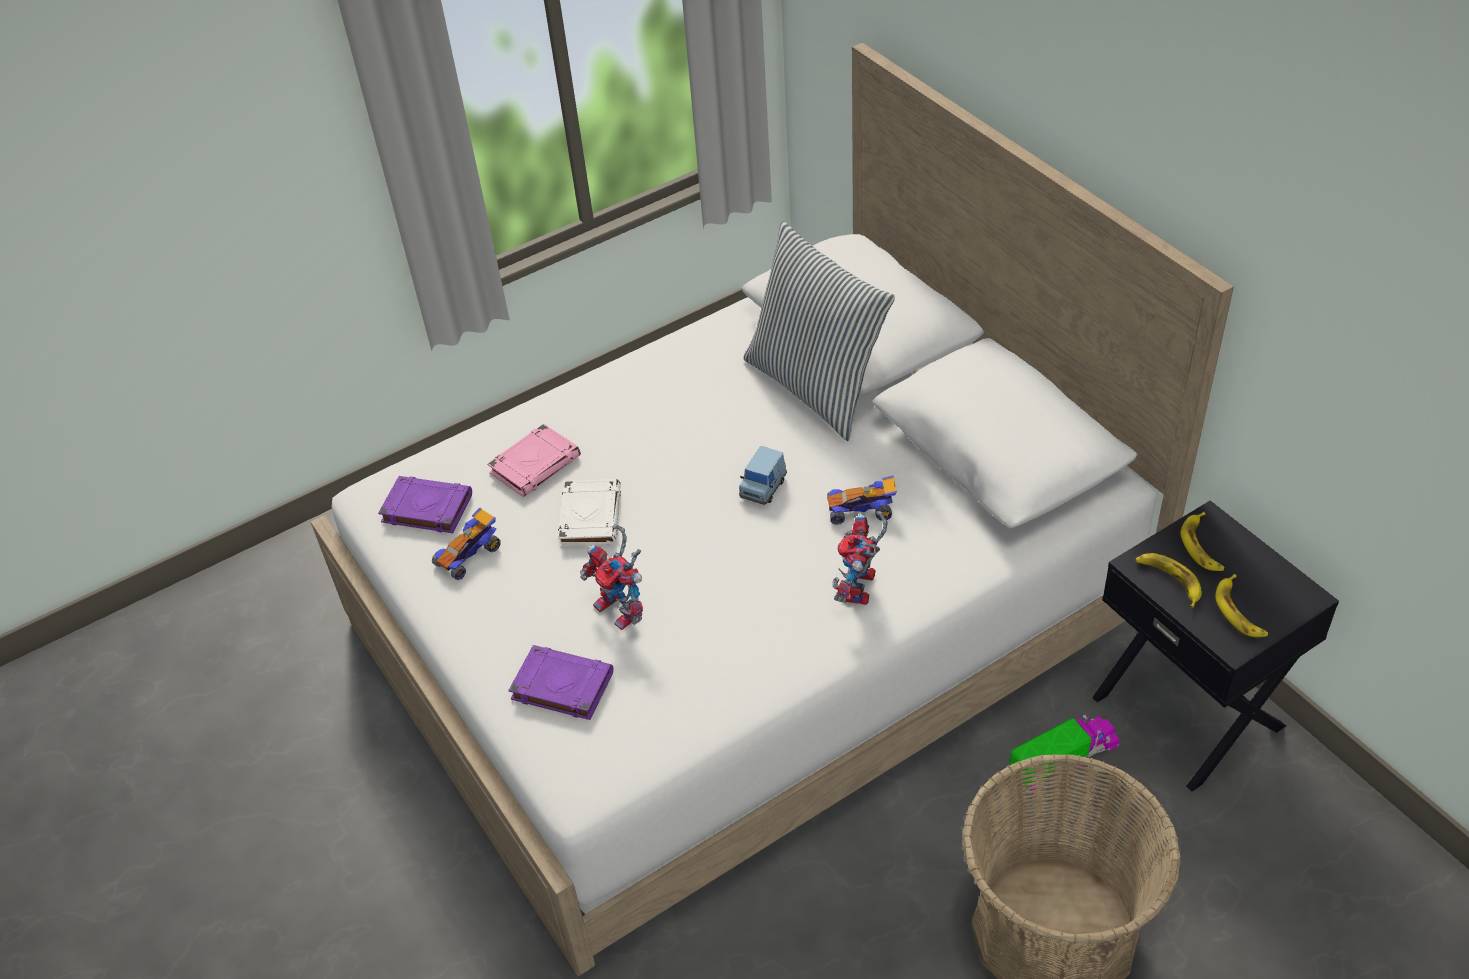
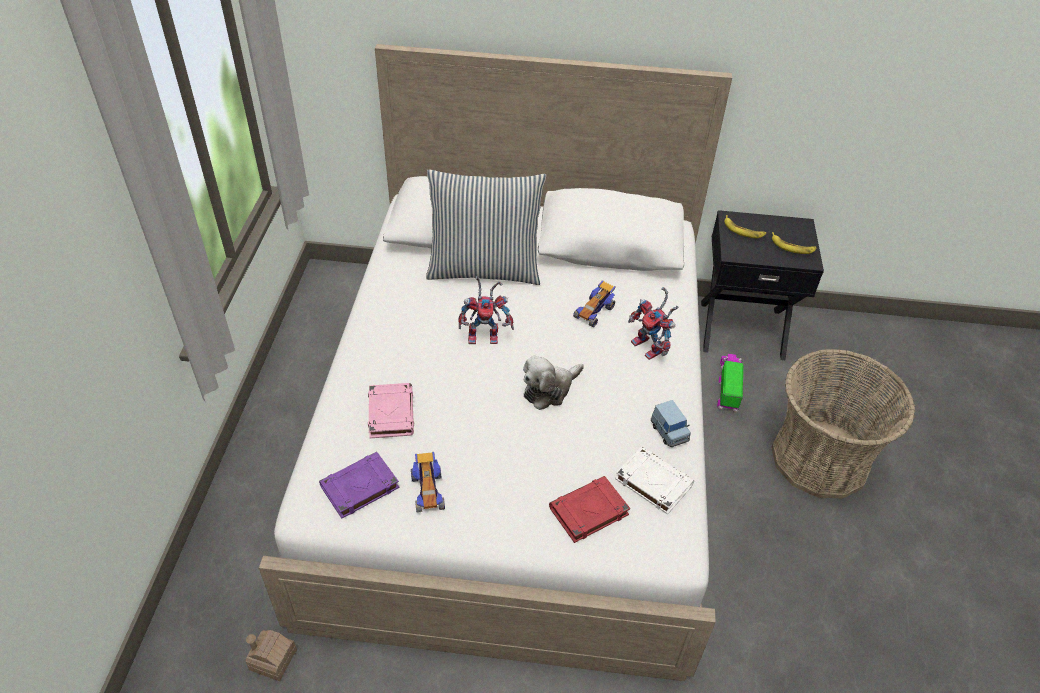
camera: 55 degrees left, 0 degrees up
(317, 635) = (273, 660): none -> toy house
(561, 686) = (588, 512): purple book -> red book
(590, 517) = (467, 416): white book -> white book (652, 482)
(624, 611) = (560, 448): toy robot -> toy robot (486, 335)
(697, 551) = (549, 389): none -> plush toy
(763, 487) = (533, 335): blue toy car -> blue toy car (669, 432)
(1169, 580) = (753, 252): banana -> none

